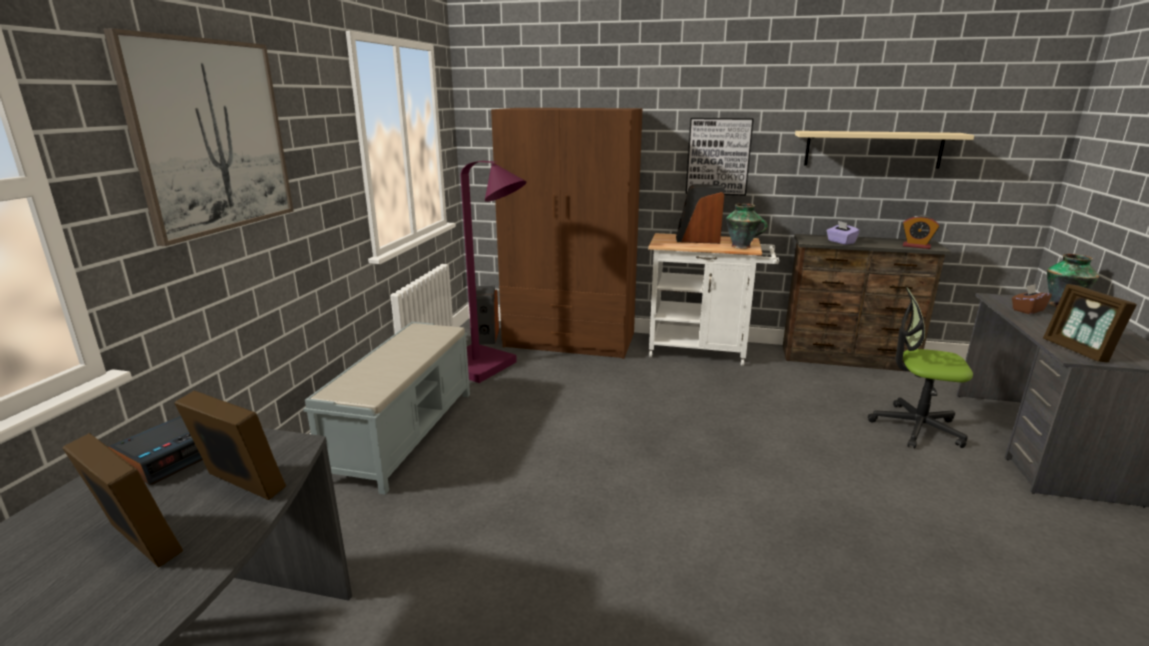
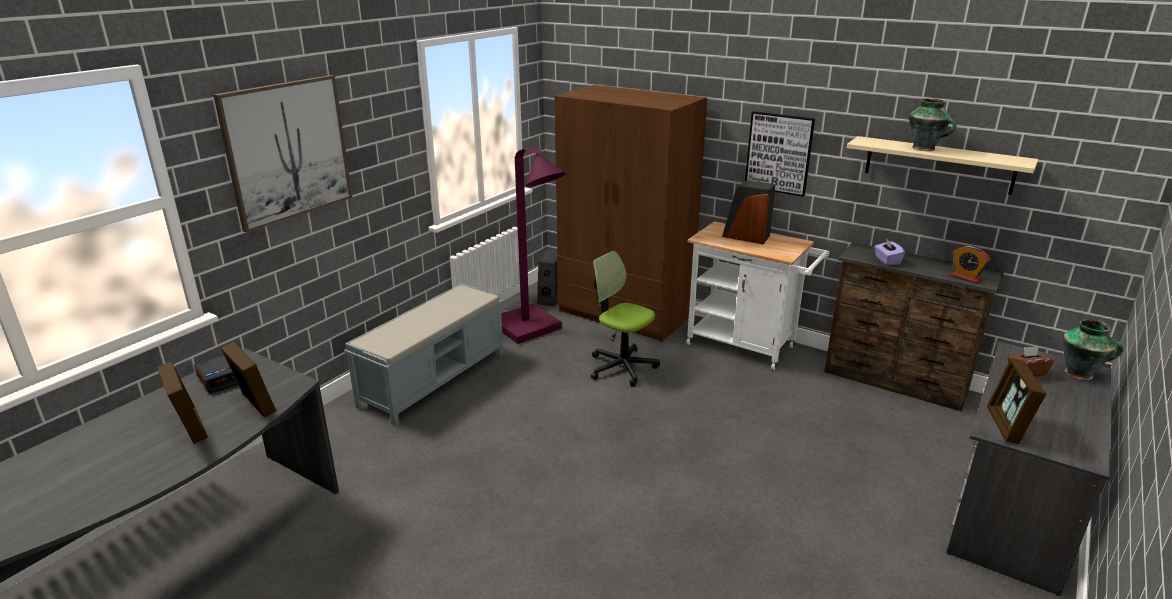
camera: 20 degrees right, 5 degrees up
(742, 246) = (781, 251): vase -> vase (924, 149)
(916, 427) = (894, 467): office chair -> office chair (622, 367)

